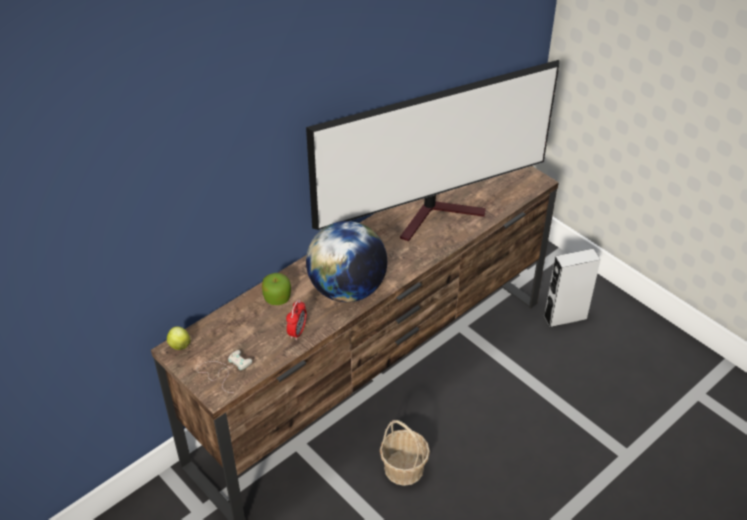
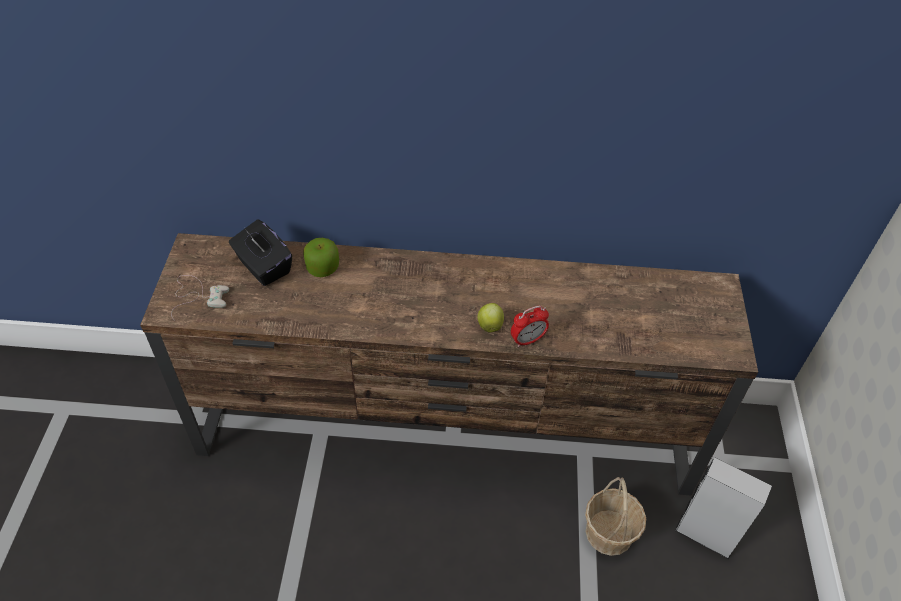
camera: 45 degrees right, 5 degrees up
(179, 345) = (199, 246): apple -> apple (490, 325)
(240, 324) = (263, 266): none -> black tissue box
(297, 332) = (295, 311): alarm clock -> alarm clock (527, 340)
(347, 289) = (388, 309): globe -> none
(404, 468) = (373, 532): basket -> basket (609, 532)
(438, 214) = (573, 305): television -> none

